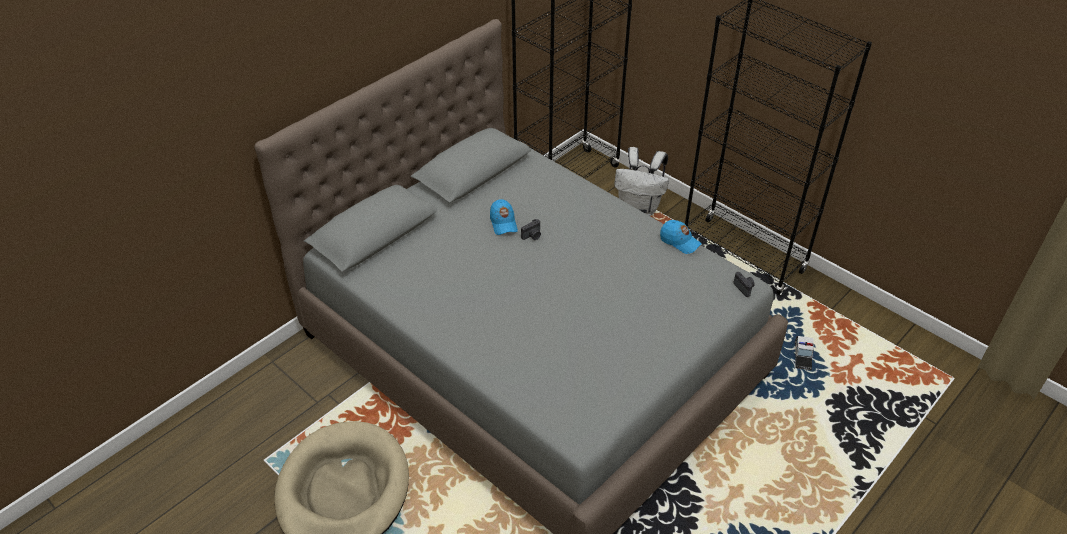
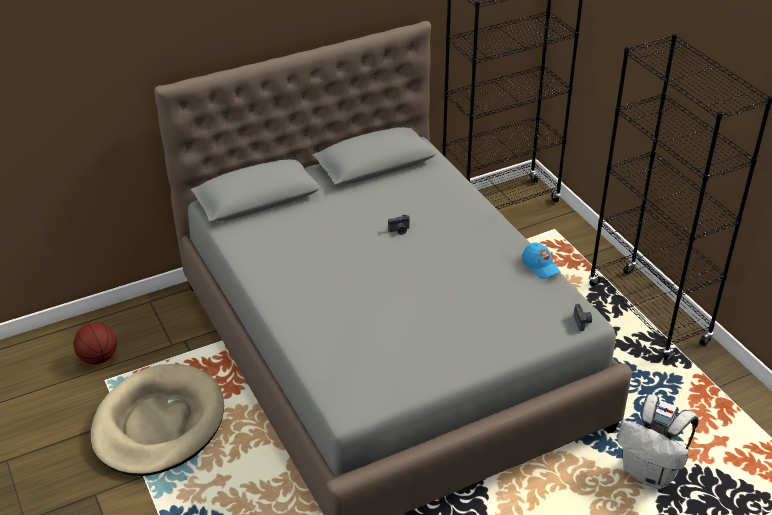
camera: 20 degrees right, 5 degrees down
(246, 437) = (98, 358): none -> basketball
(503, 223) = (378, 214): blue cap -> none
(639, 208) = (561, 245): white backpack -> white backpack (650, 473)

